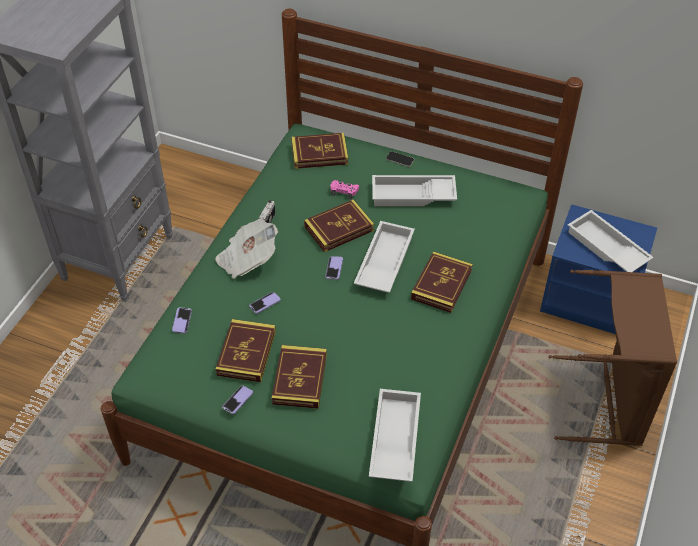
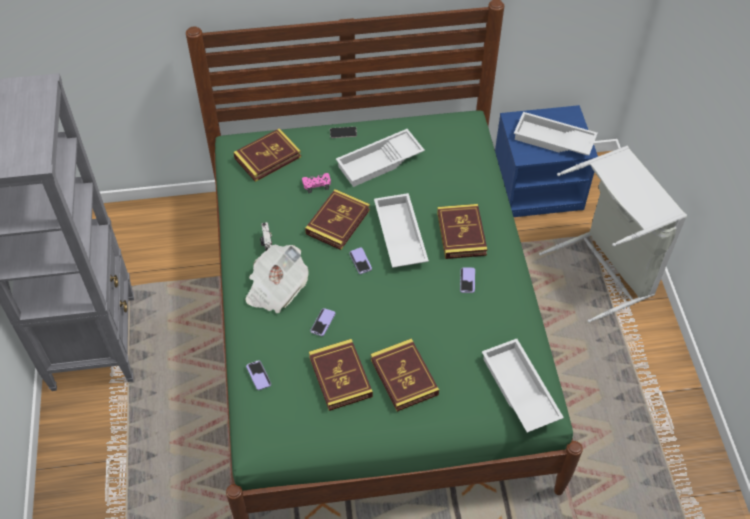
camera: 30 degrees left, 5 degrees up
(237, 400) = (364, 423): phone -> phone (467, 281)
(607, 401) = (606, 270): brown laundry basket -> grey laundry basket

